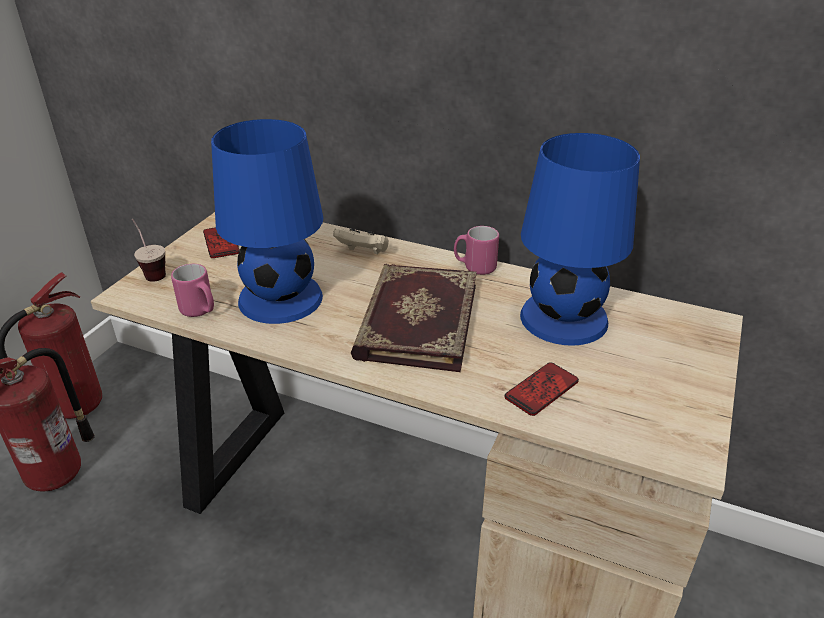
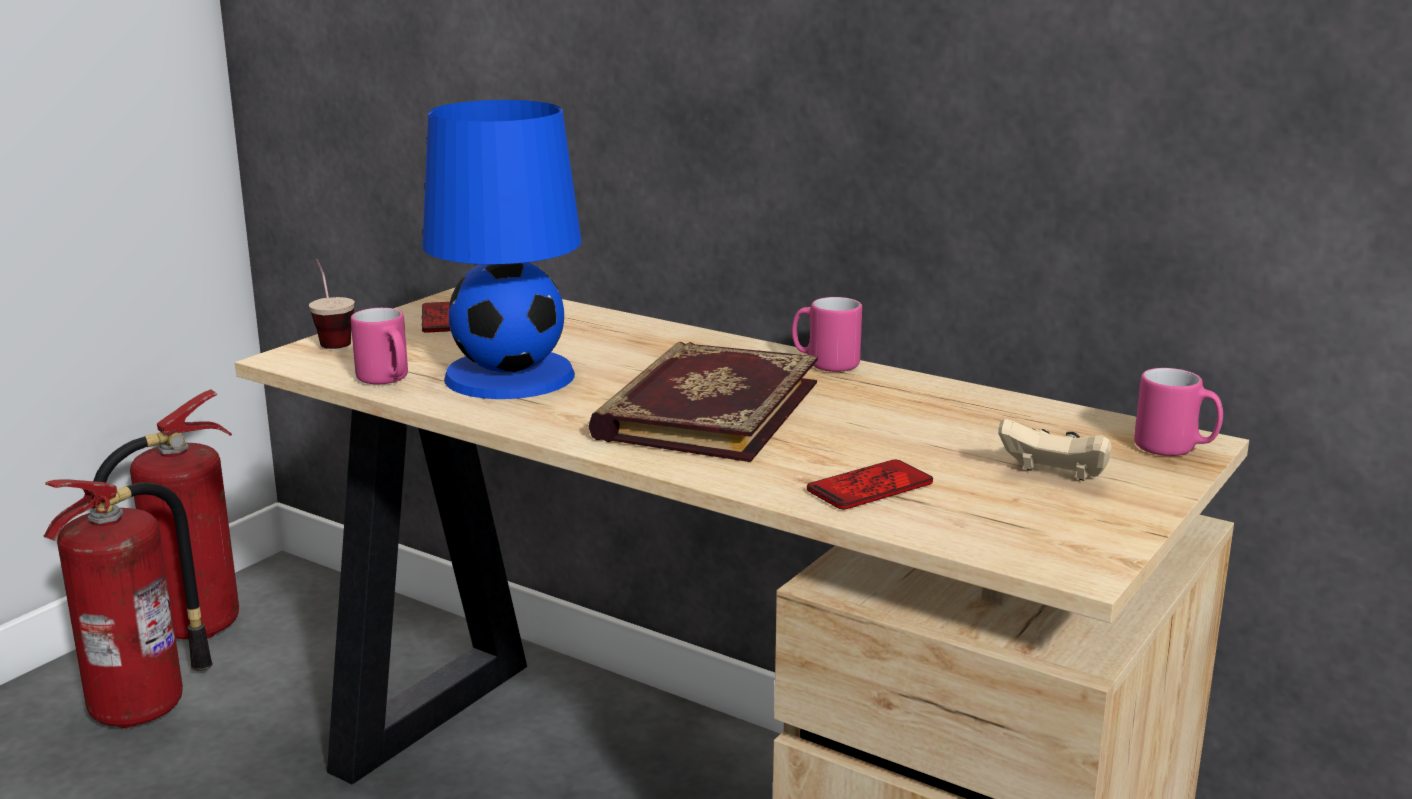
camera: 10 degrees right, 15 degrees down
(364, 253) = (656, 340): beige game controller -> beige game controller (1054, 476)
(563, 317) = (943, 421): blue table lamp -> none
(706, 331) = (1175, 449): none -> pink mug

